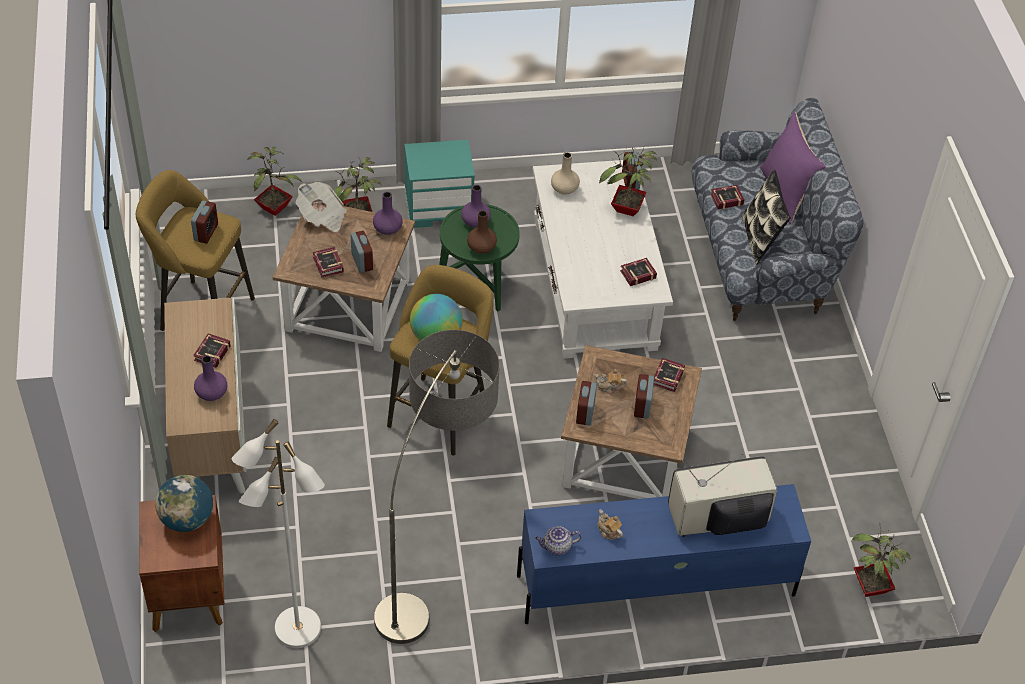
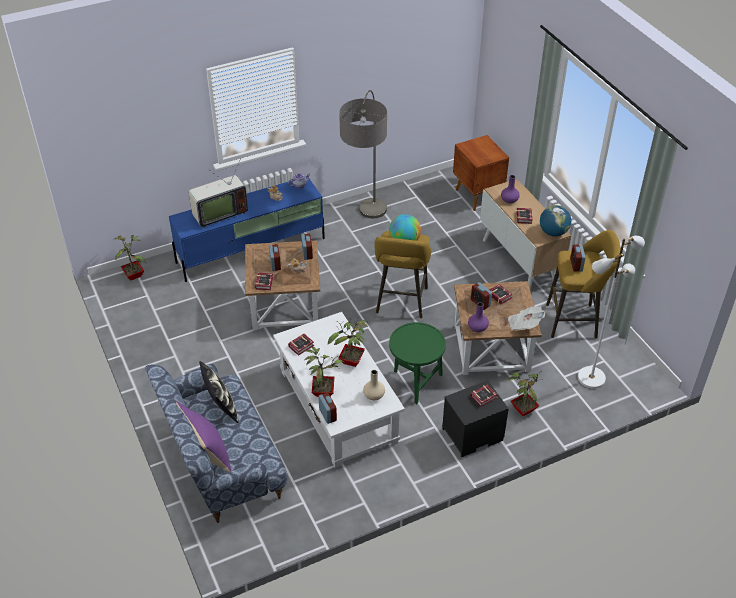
camera: 165 degrees right, 5 degrees down
(187, 519) = (481, 155): globe -> globe (553, 232)
(275, 207) = (584, 402): potted plant -> potted plant (351, 362)
(297, 629) = (419, 195): white floor lamp -> white floor lamp (591, 377)
(439, 207) = (472, 435): turquoise nightstand -> black nightstand
(475, 221) = (423, 349): purple vase -> none
(481, 248) = (410, 331): brown vase -> none
(725, 199) = (253, 433): book -> book (485, 397)

